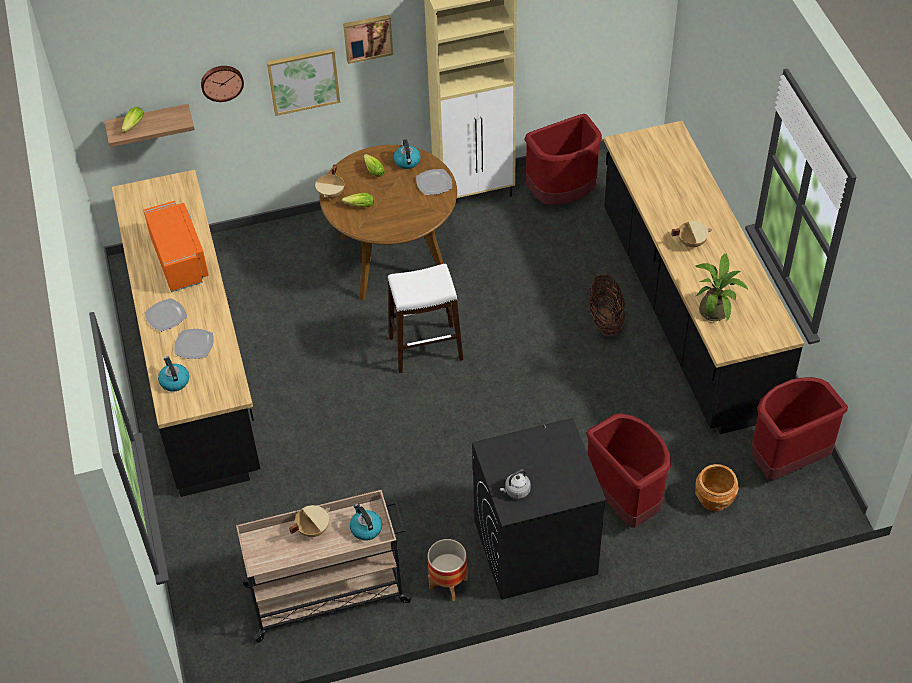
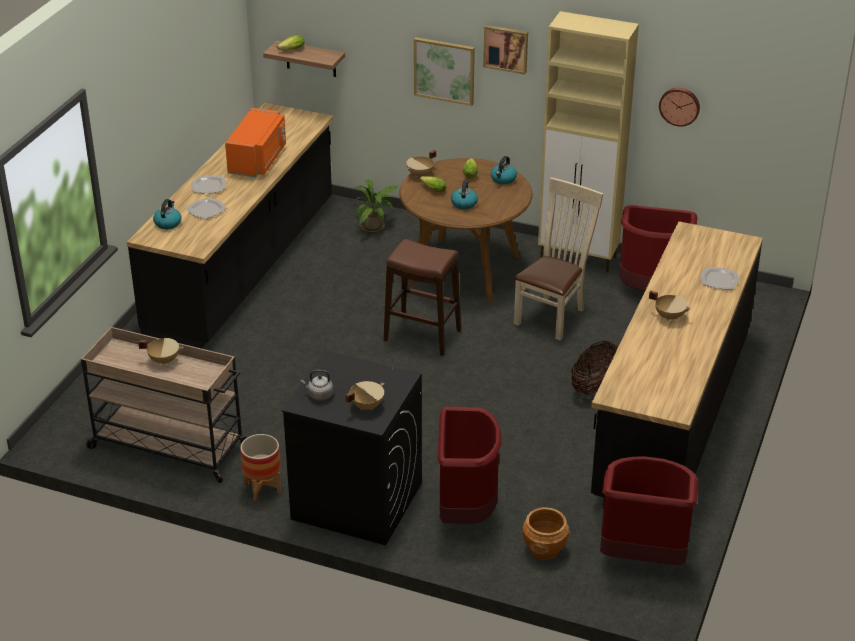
camera: 35 degrees right, 15 degrees down
(221, 82) = (375, 42): wall clock -> wall clock (679, 106)
(365, 528) = (200, 379): kettle -> kettle (464, 203)
(425, 349) = (422, 335): white stool -> brown stool
(434, 183) = (507, 200): plate -> plate (718, 280)
(510, 265) = (553, 315): none -> beige chair
(564, 478) = (366, 405): none -> beige cooking pot
(715, 309) = (636, 367): potted plant -> potted plant (375, 227)

